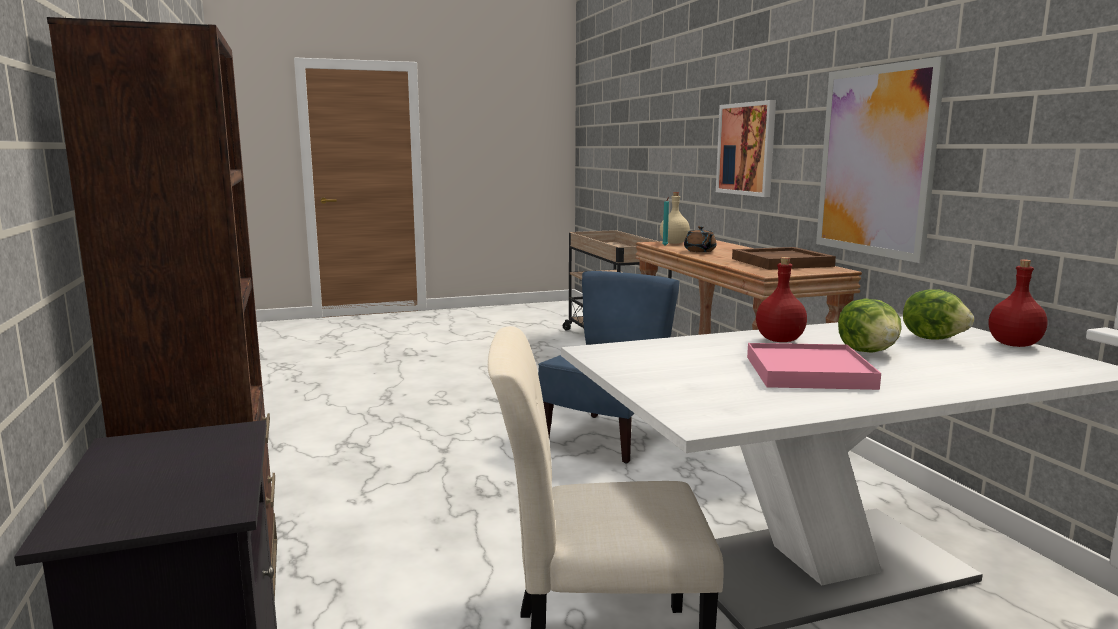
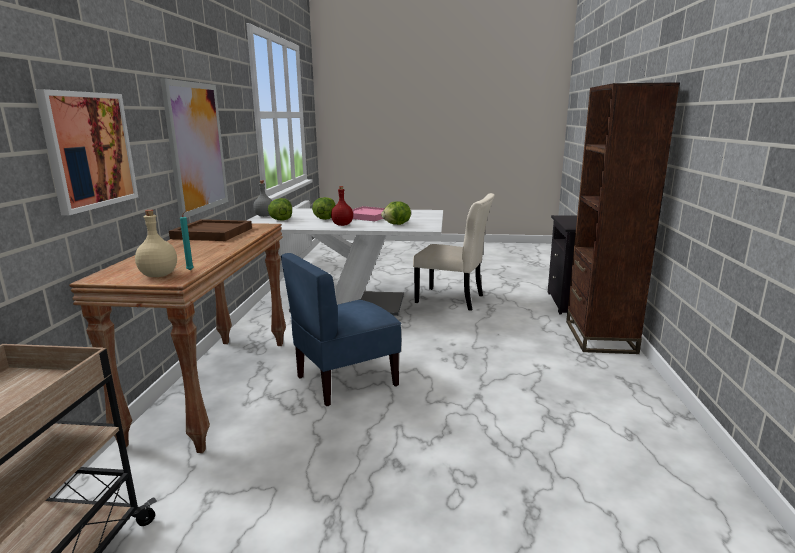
camera: 155 degrees left, 5 degrees up
(678, 353) = (397, 224): none -> lettuce
(700, 251) = (202, 255): brown teapot -> none
(1013, 344) = (264, 216): red bottle -> grey bottle

